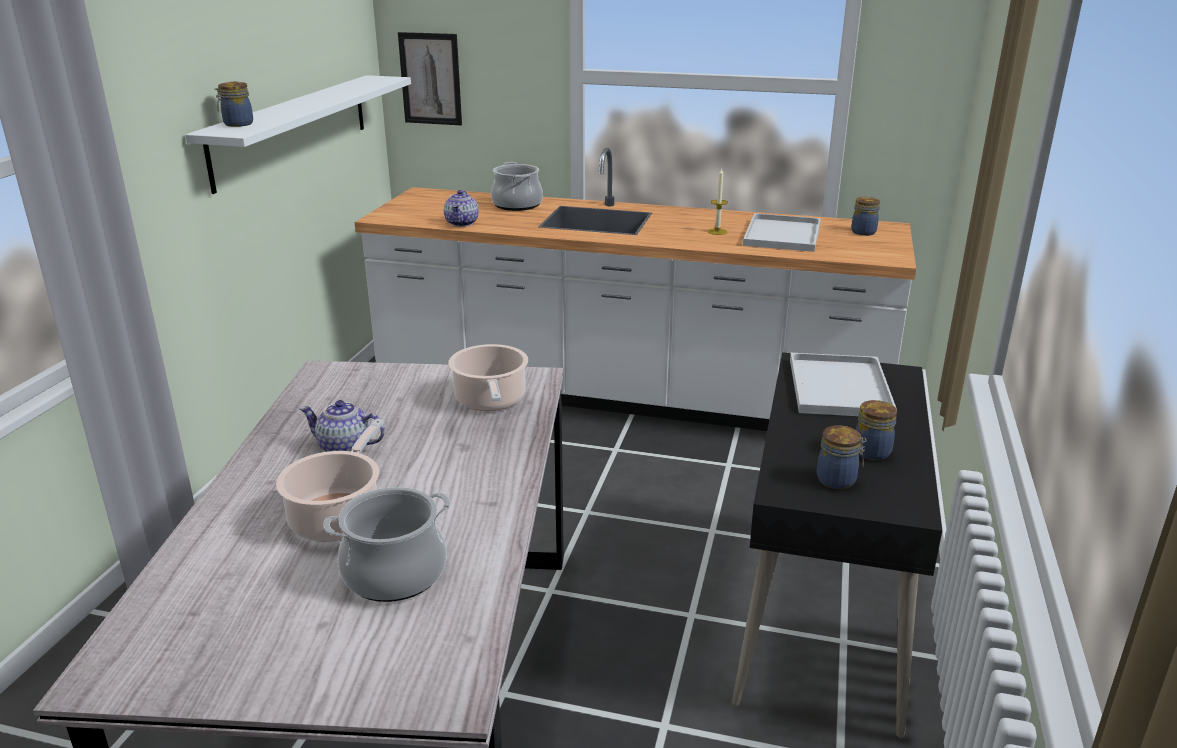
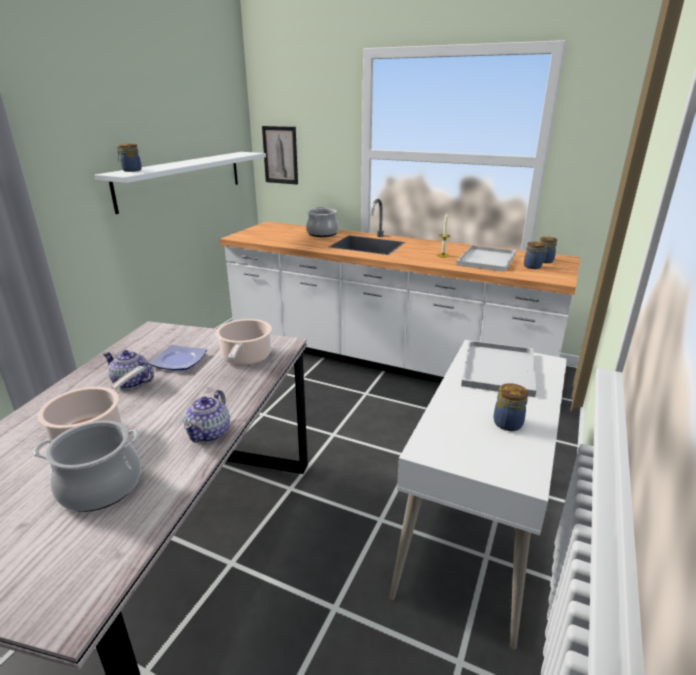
camera: 10 degrees right, 0 degrees up
(397, 412) = (180, 360): none -> plate
(462, 223) = (282, 242): teapot -> teapot (210, 433)
(823, 615) = (476, 532): black desk -> white desk
(838, 480) = (473, 445): jar -> jar (533, 267)

